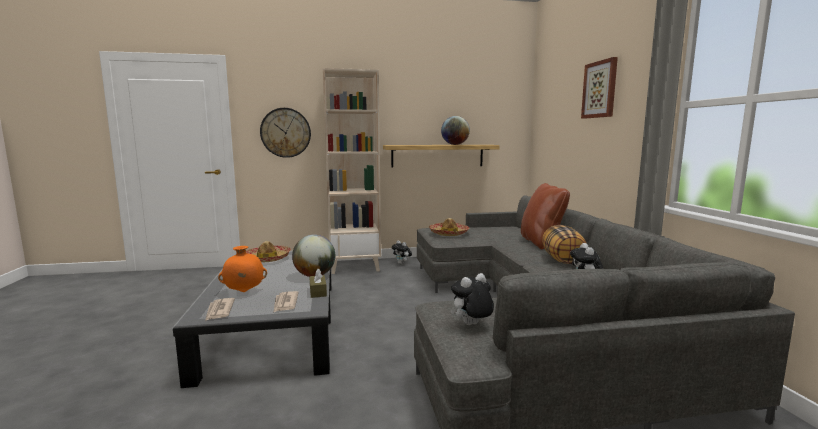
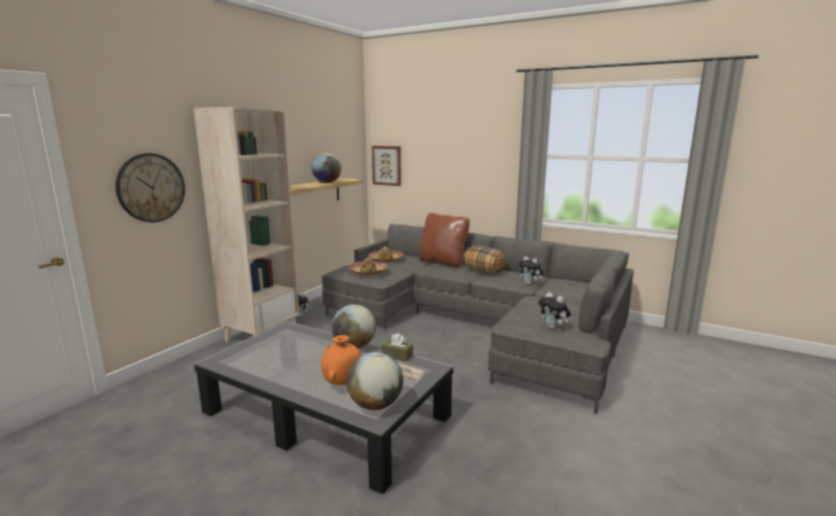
camera: 50 degrees left, 5 degrees up
(219, 311) = (376, 405): newspaper -> globe
(267, 258) = (257, 353): hat -> hat (385, 260)
(471, 325) = (553, 327): plush toy -> plush toy turned 45 degrees counterclockwise
(600, 89) = (461, 135): picture -> picture (387, 165)

